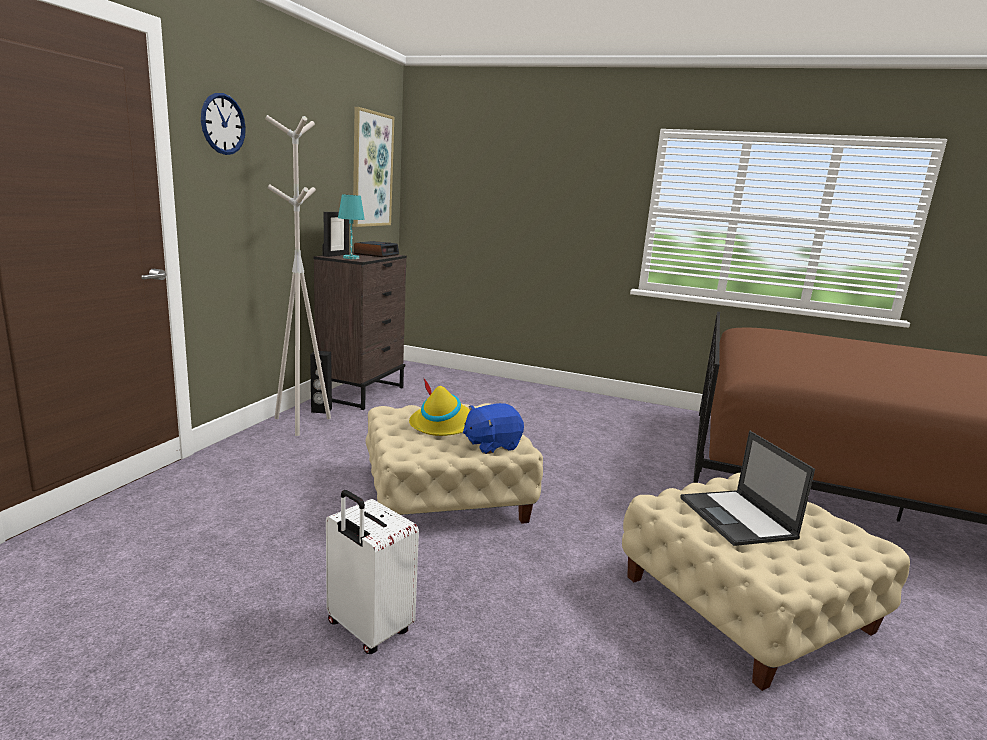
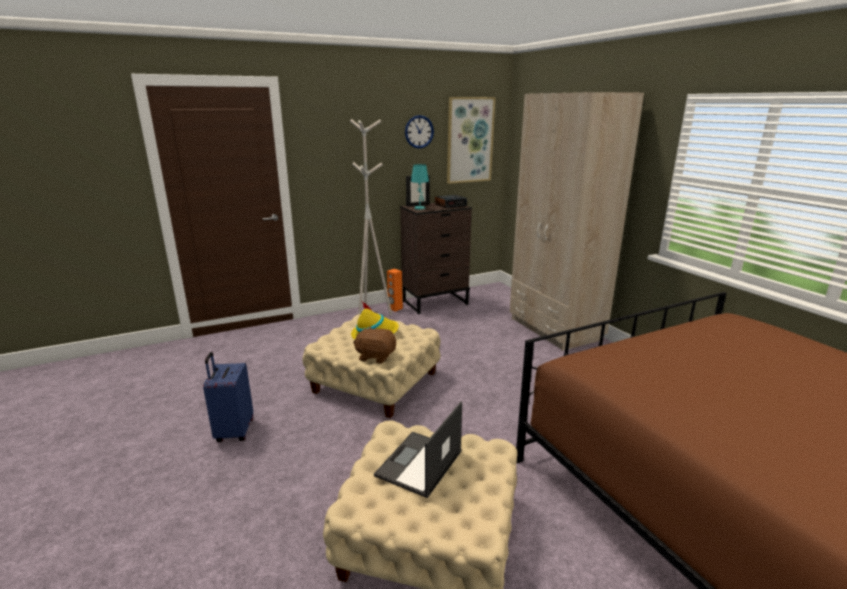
camera: 45 degrees right, 5 degrees up
(223, 124) = (323, 128): wall clock -> wall clock (419, 132)
(321, 410) = (395, 308): black speaker -> orange speaker
(367, 629) = (234, 431): white suitcase -> blue suitcase
(491, 445) = (375, 356): blue plush toy -> brown plush toy
(526, 392) = (555, 329): none -> beige wardrobe

